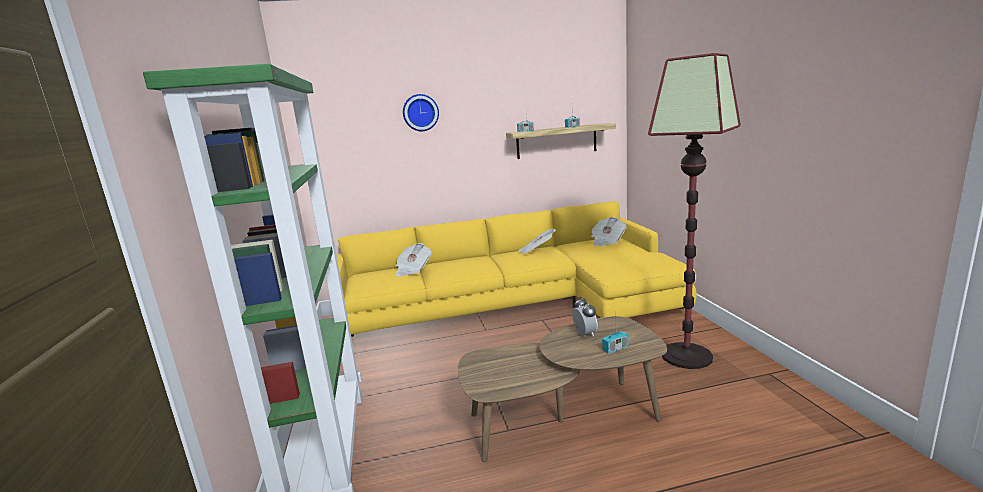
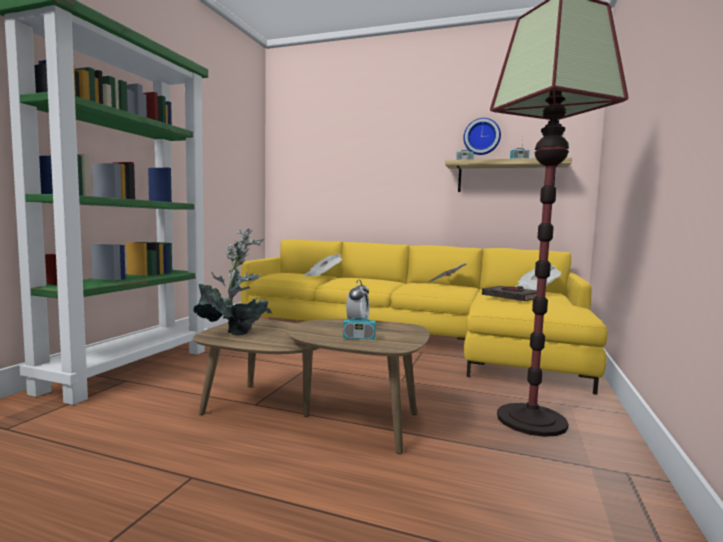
camera: 30 degrees right, 10 degrees down
(420, 112) = (370, 139): wall clock -> wall clock (482, 137)
(492, 377) = (235, 332): none -> potted plant
(611, 257) = (511, 297): none -> black book

